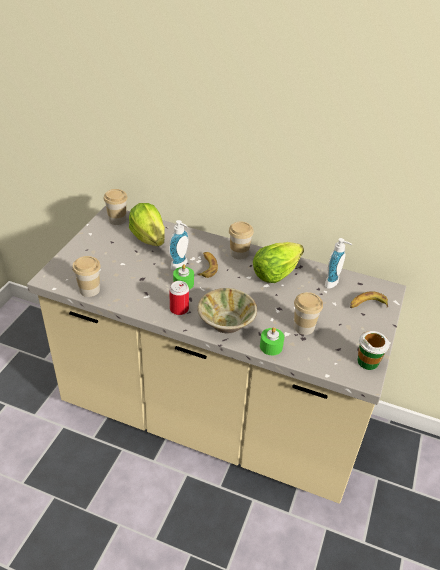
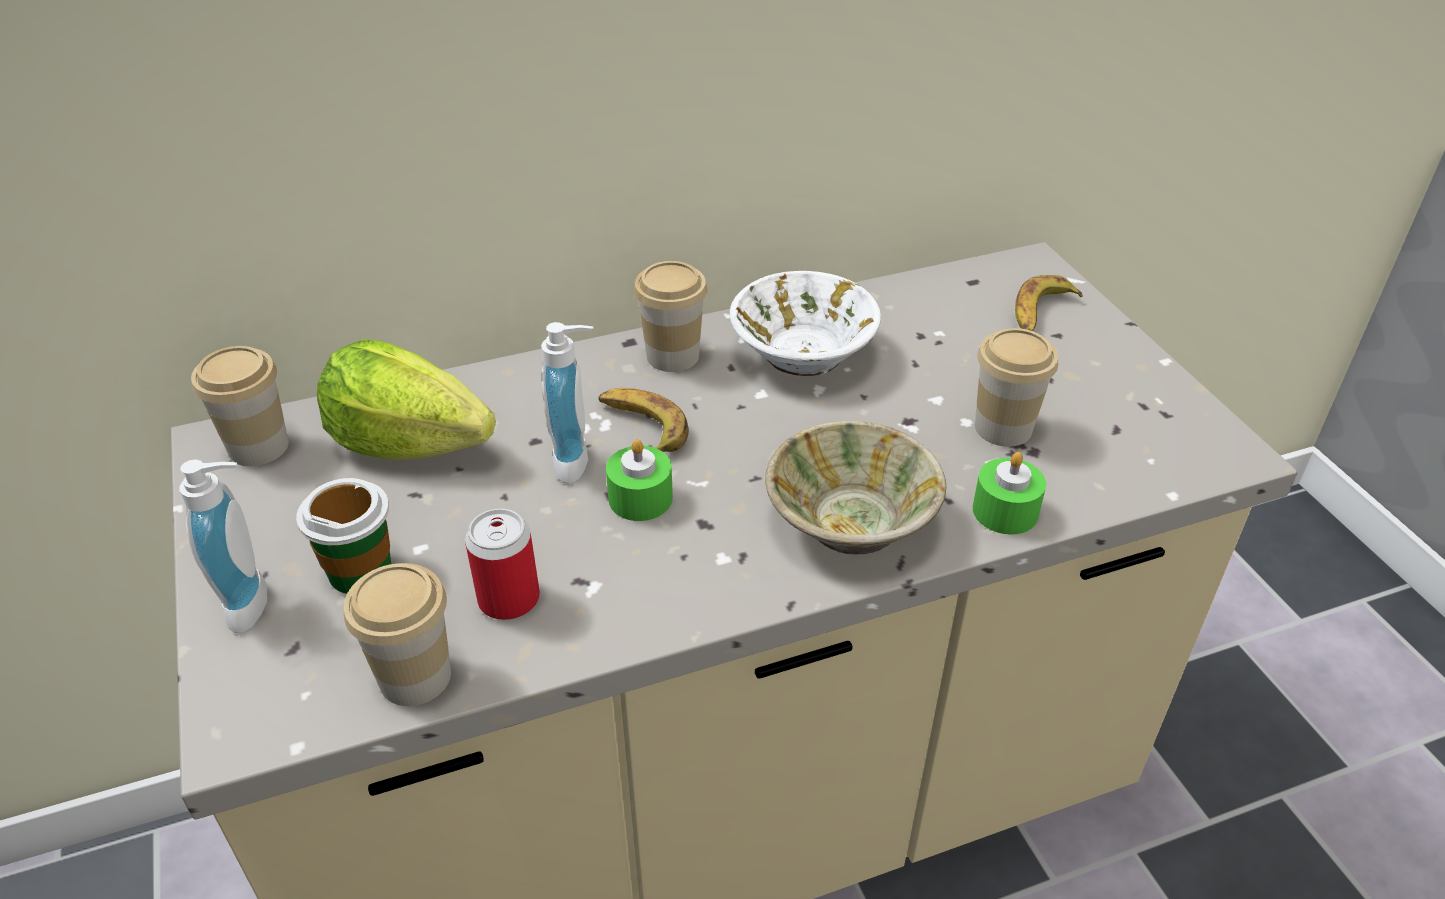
camera: 40 degrees left, 0 degrees up
(179, 309) = (712, 565): can -> can (509, 599)
(275, 273) = (802, 354): lettuce -> white bowl
(334, 283) = (932, 308): soap dispenser -> soap dispenser (256, 604)
(368, 361) = (1191, 419): cup -> cup (360, 570)

